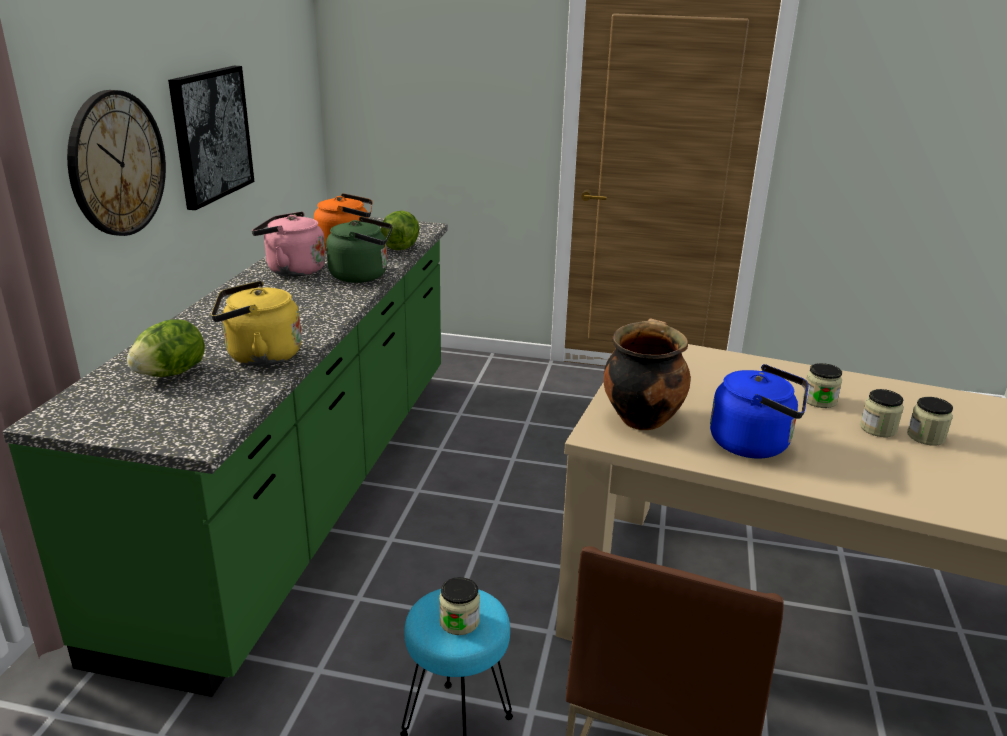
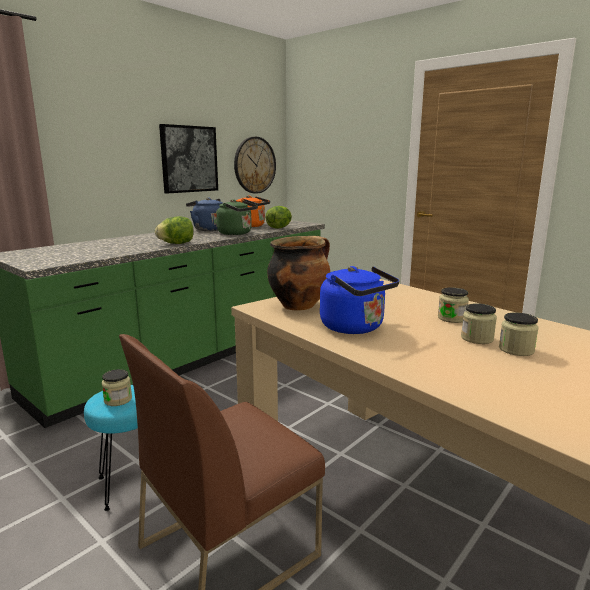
camera: 30 degrees right, 10 degrees down
(116, 164) = (113, 157): wall clock -> wall clock (254, 165)
(171, 373) = (79, 248): lettuce -> lettuce (176, 244)
(259, 356) = (126, 248): yellow kettle -> none
(292, 270) = (208, 229): pink kettle -> blue kettle

